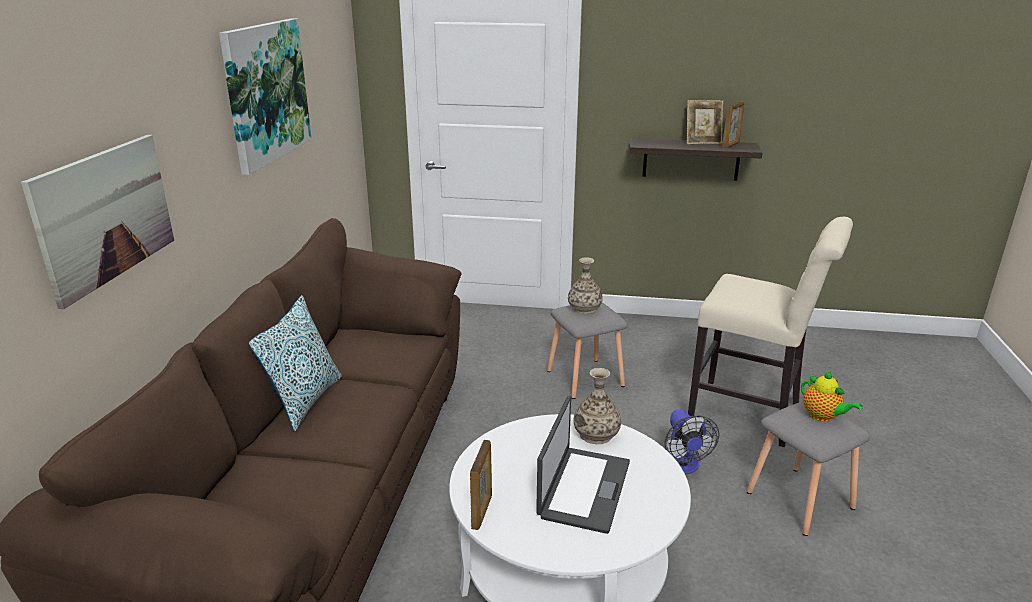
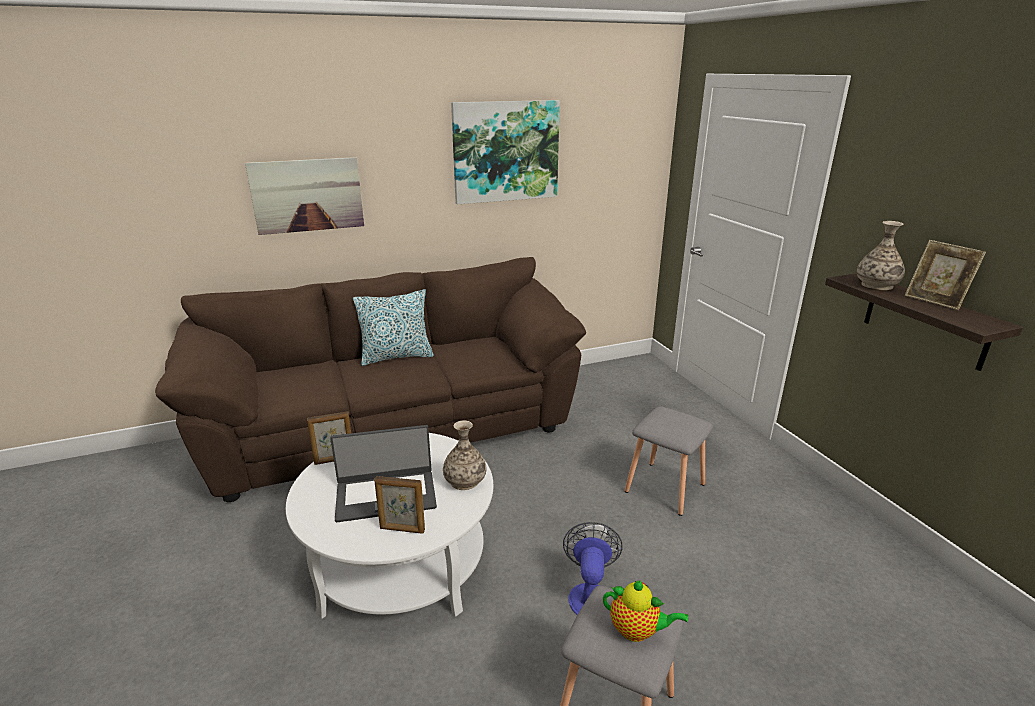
camera: 60 degrees right, 0 degrees up
(584, 308) = (675, 418): vase -> vase (876, 285)
(682, 466) = (589, 594): fan -> fan turned 135 degrees clockwise
(731, 145) = (963, 315): picture frame -> picture frame (402, 529)
(751, 415) = (739, 627): beige stool -> none
(822, 417) = (637, 631): teapot -> teapot turned 90 degrees counterclockwise

